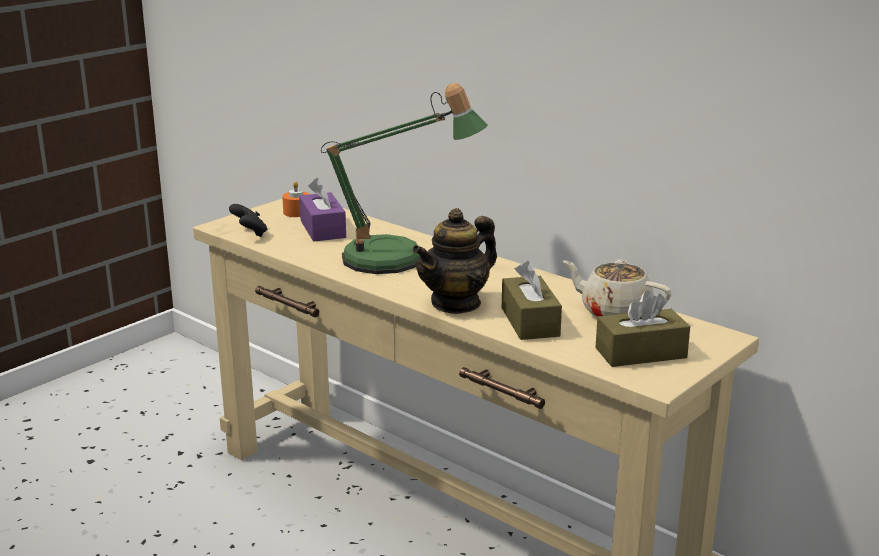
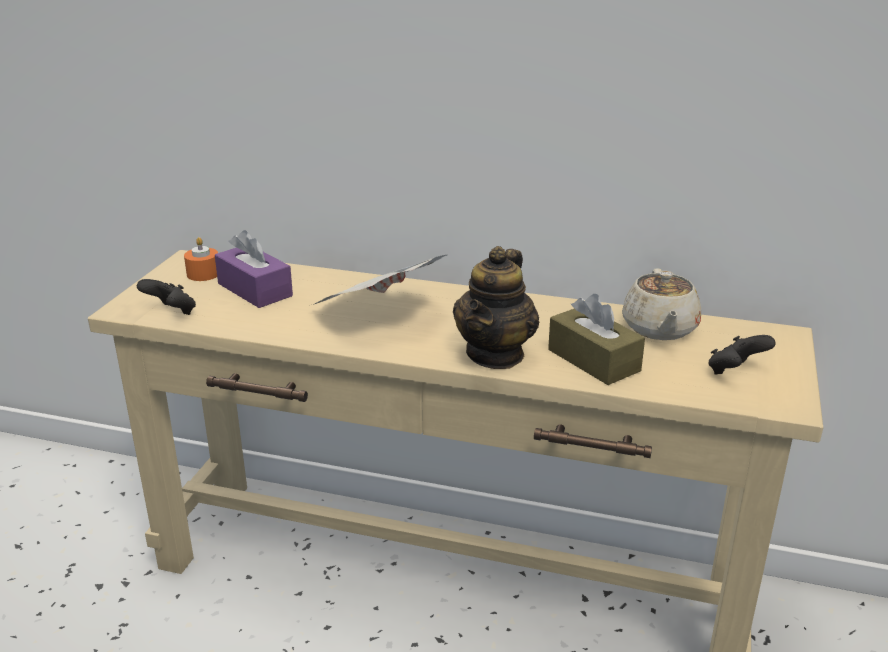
camera: 25 degrees left, 5 degrees up
(397, 260) = (378, 314): table lamp -> newspaper
(614, 312) = (659, 329): beige teapot -> beige teapot turned 90 degrees counterclockwise
(640, 353) = (735, 372): brown tissue box -> black game controller

